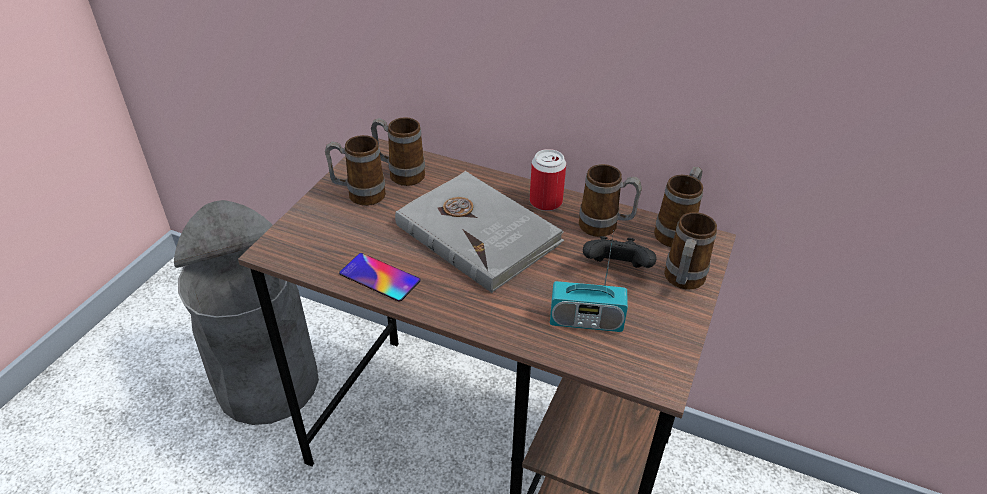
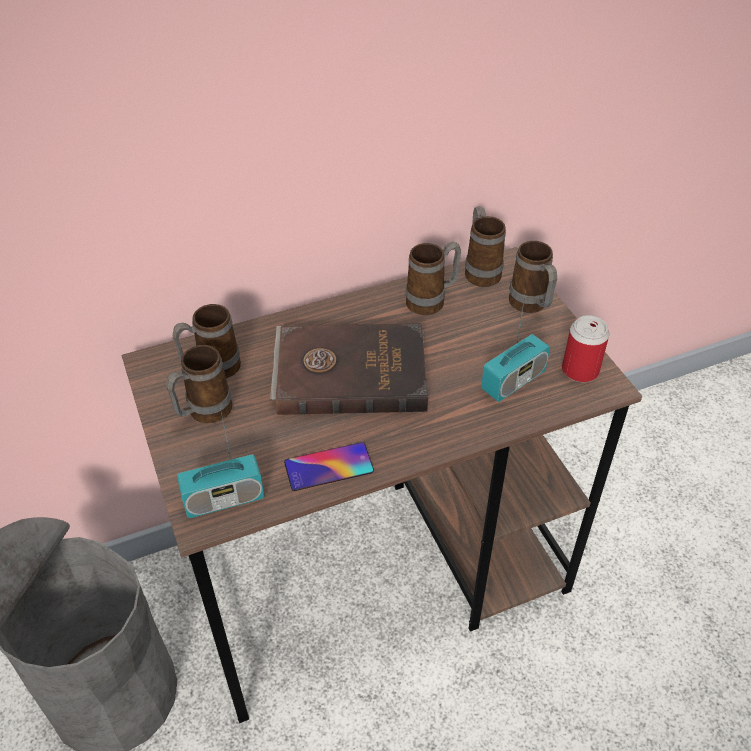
camera: 45 degrees left, 5 degrees up
(298, 249) = (224, 499): none -> radio
(478, 232) = (350, 372): grey book -> brown book
(545, 202) = (363, 310): can -> can (580, 370)
(616, 269) = (481, 328): black game controller -> none

